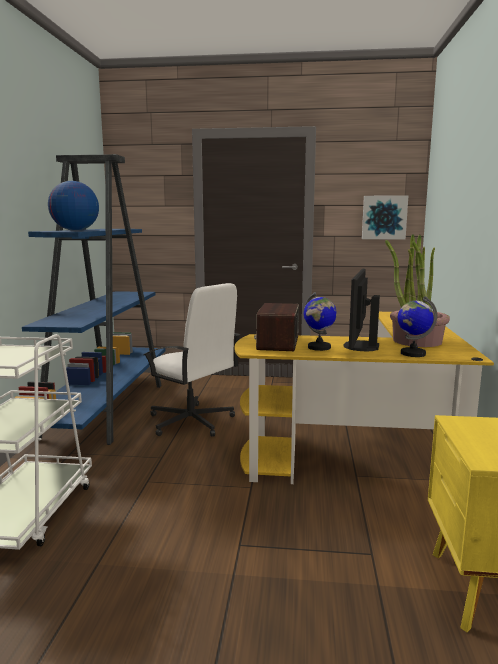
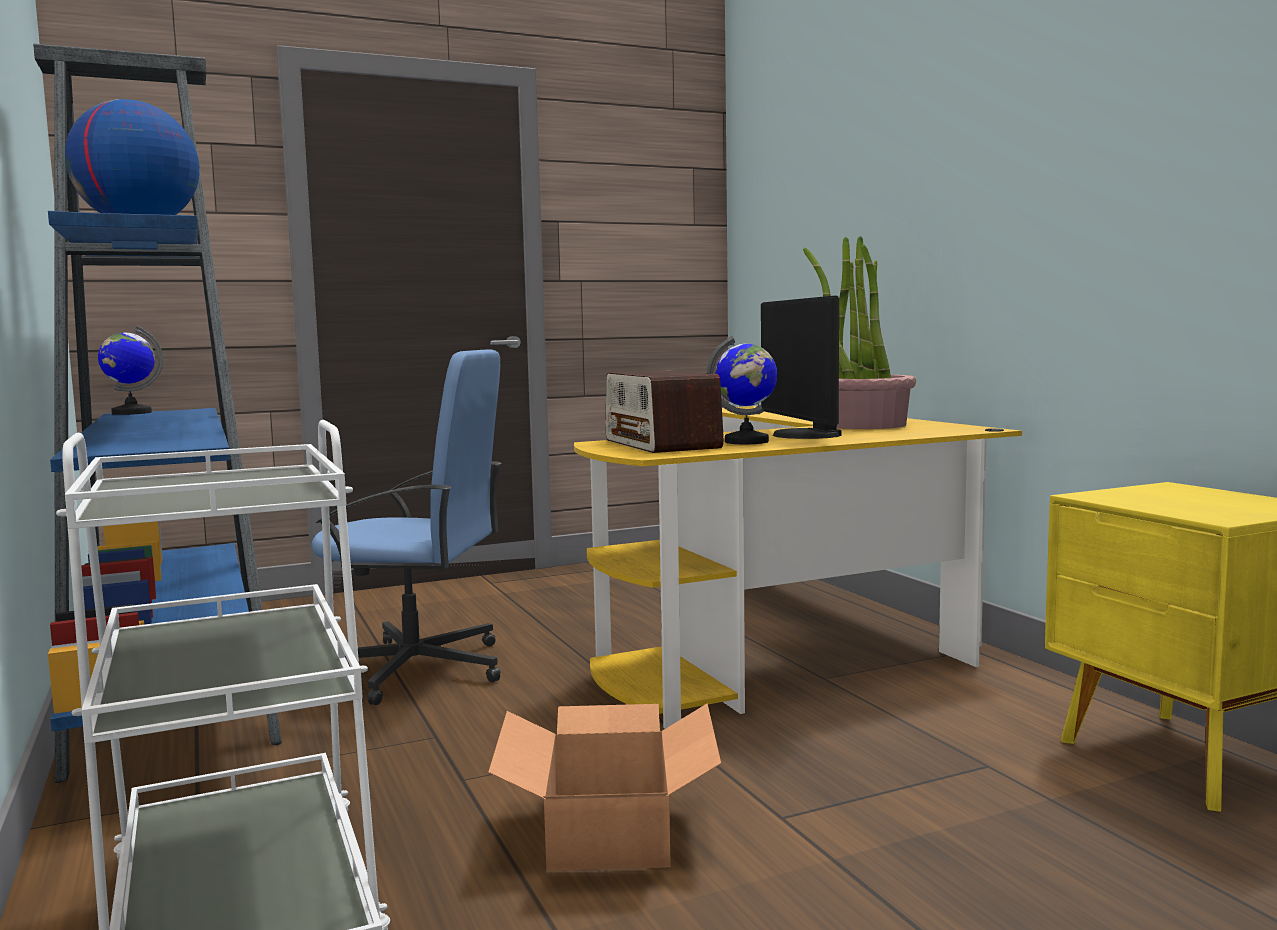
camera: 30 degrees left, 5 degrees down
(169, 524) = (611, 829): none -> cardboard box
(191, 422) = (416, 669): white office chair -> blue office chair
(384, 217) = (664, 246): picture -> none
(412, 353) = (899, 434): globe -> globe (131, 413)

